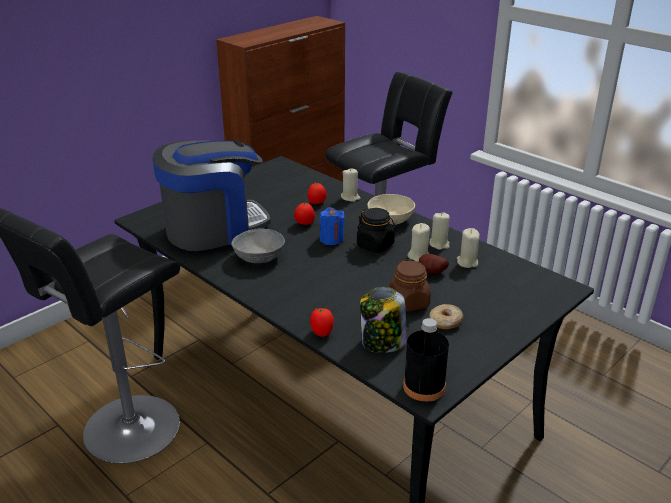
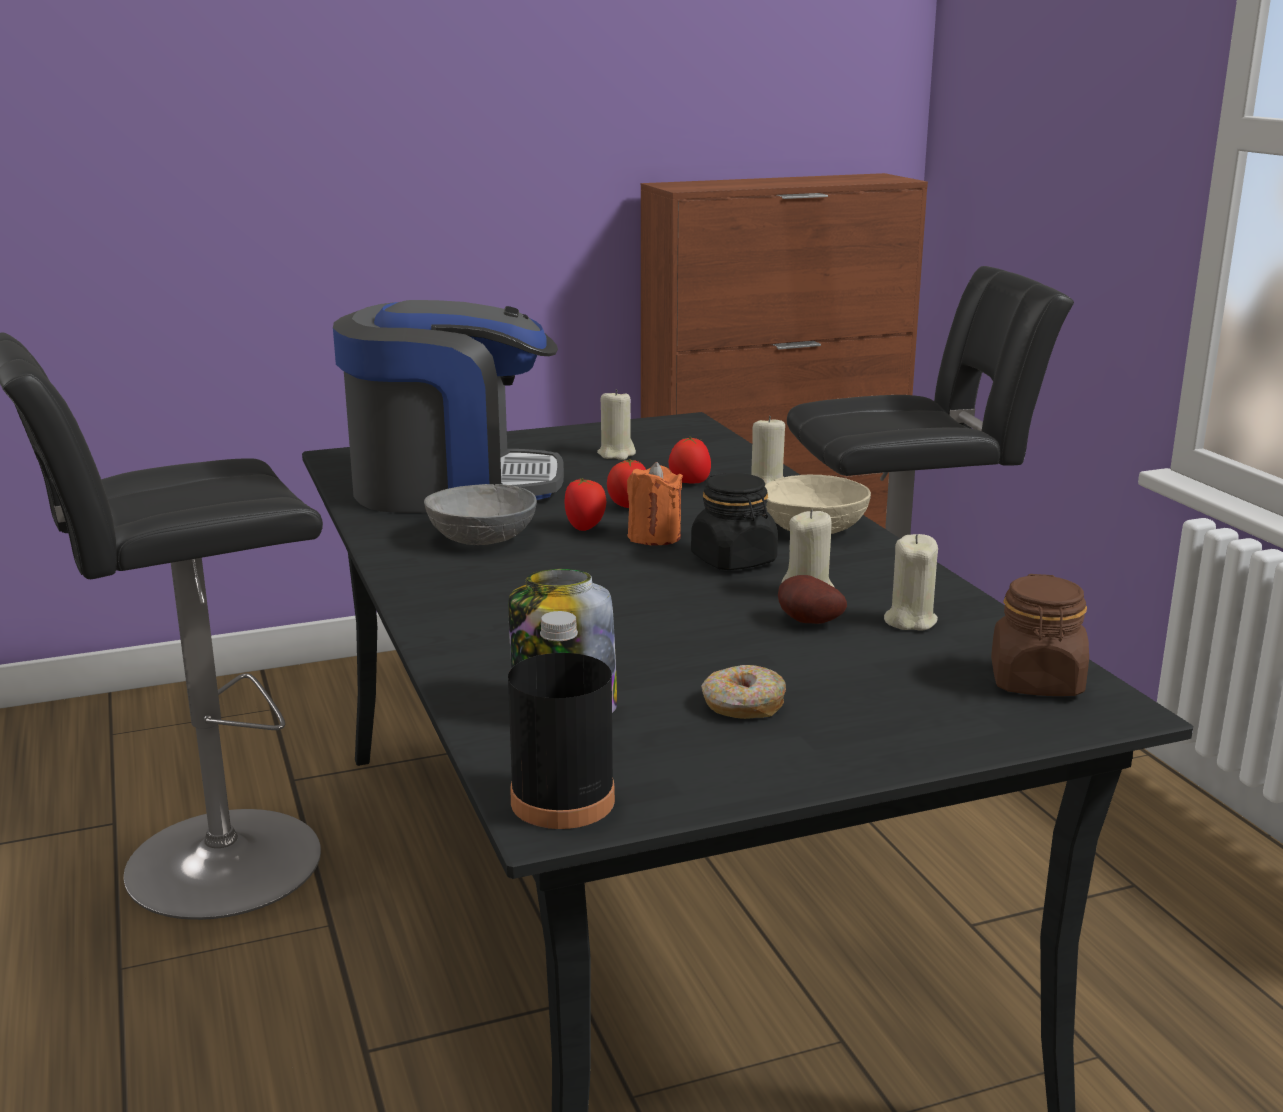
camera: 25 degrees right, 10 degrees down
(322, 333) = (459, 667): tomato -> tomato (585, 527)
(331, 239) = (654, 537): blue candle -> orange candle
(409, 302) = (698, 659): brown jar -> brown jar (1036, 682)
(439, 244) = (878, 582): beige candle -> beige candle (616, 454)

